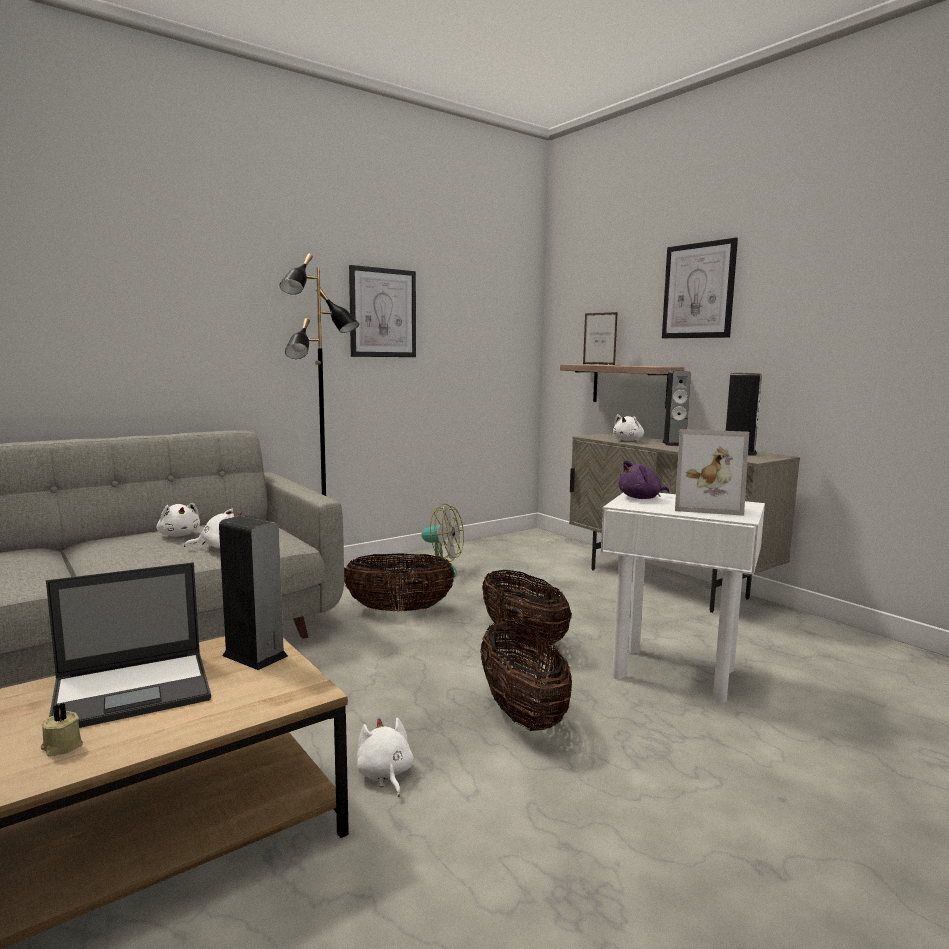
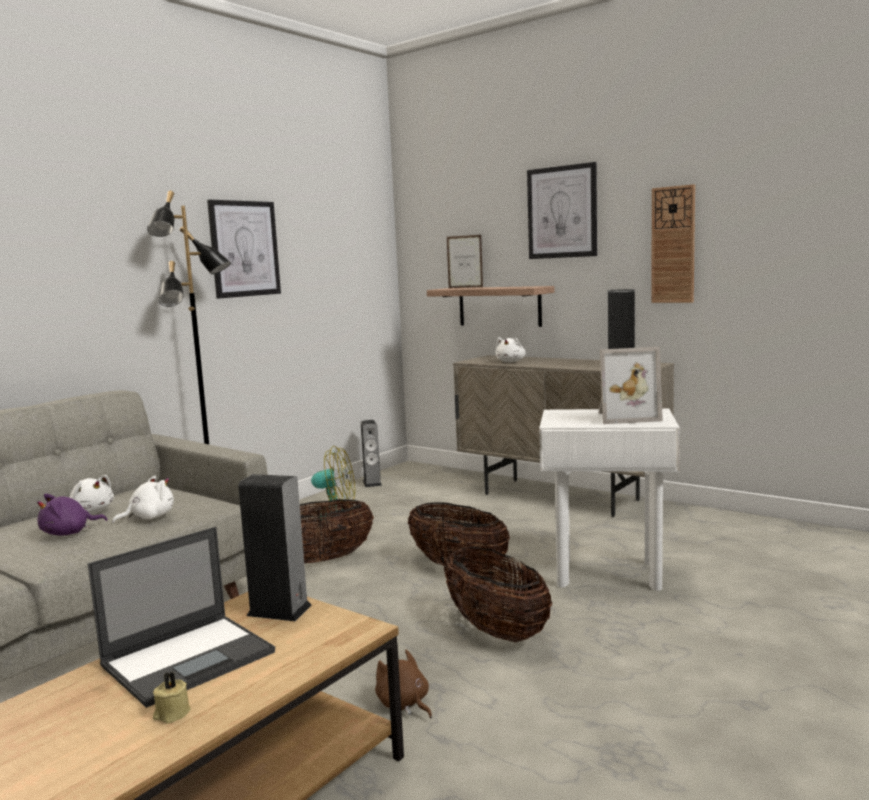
camera: 15 degrees left, 0 degrees up
(385, 774) = (404, 704): white plush toy -> brown plush toy
(641, 498) = (565, 416): purple plush toy -> purple plush toy (69, 533)
(674, 444) = (556, 361): speaker -> speaker (372, 483)
(812, 328) = (673, 245): none -> wall clock

